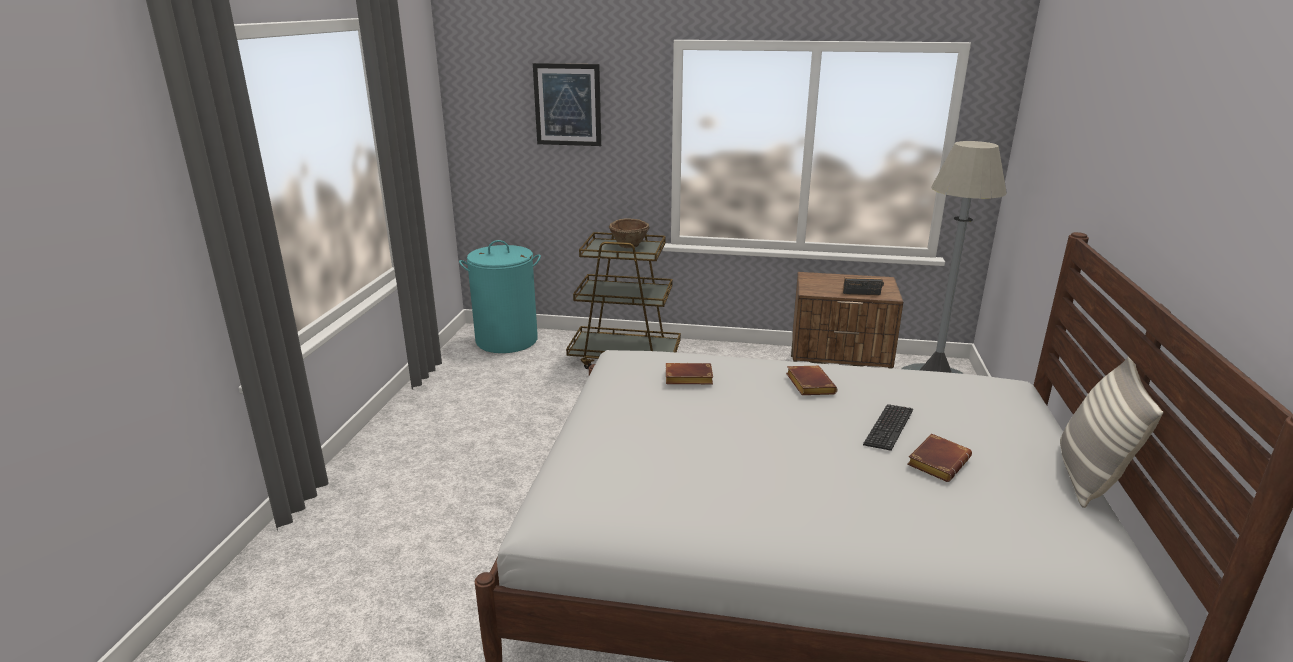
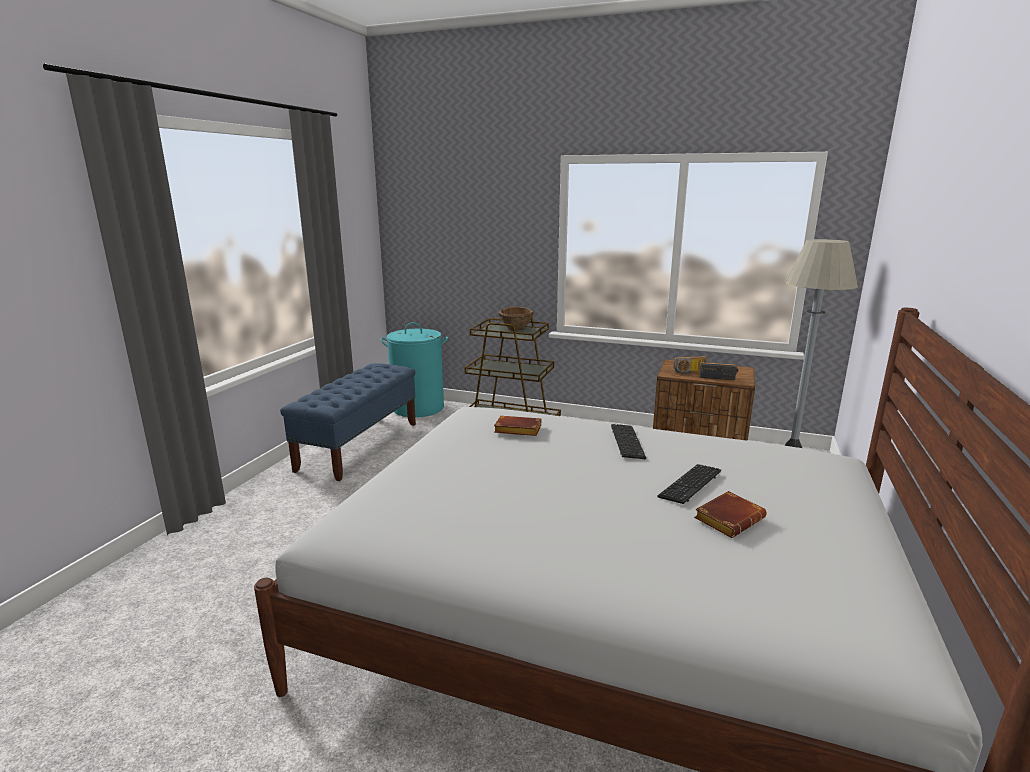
camera: 10 degrees right, 5 degrees down
(456, 395) = (359, 445): none -> blue bench
(568, 104) = (474, 211): picture -> none
(808, 384) = (627, 443): brown book -> keyboard
(830, 287) = (689, 372): none -> radio
(1088, 477) = (894, 550): pillow -> none

